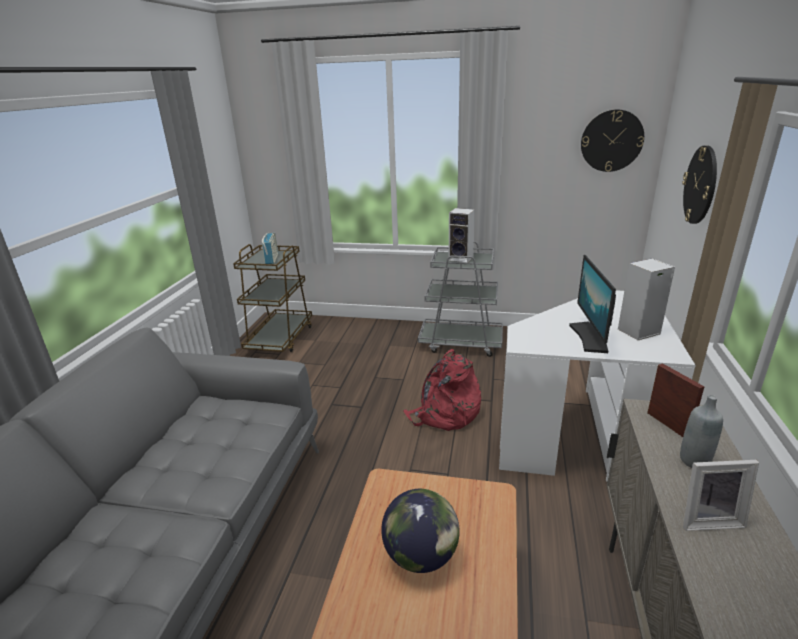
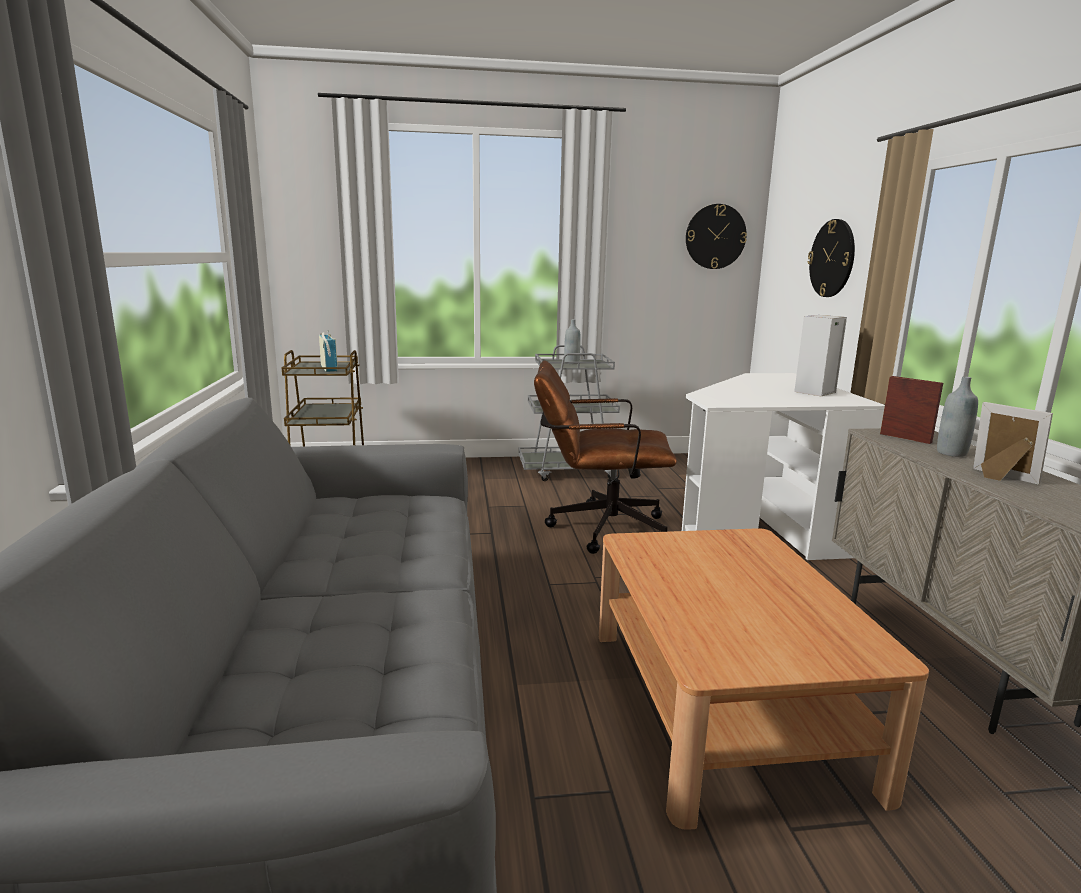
camera: 20 degrees left, 10 degrees down
(421, 556) = (725, 585): globe -> none
(445, 414) = (598, 528): red backpack -> brown office chair
(462, 259) = (571, 363): speaker -> grey bottle
(590, 337) = (776, 397): monitor -> none
(707, 518) = (1000, 478): picture frame -> picture frame turned 105 degrees counterclockwise

